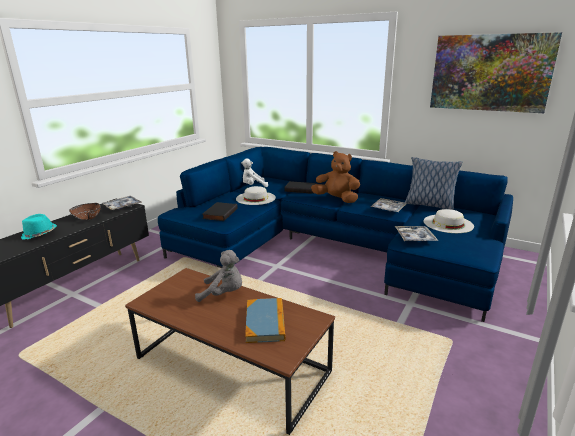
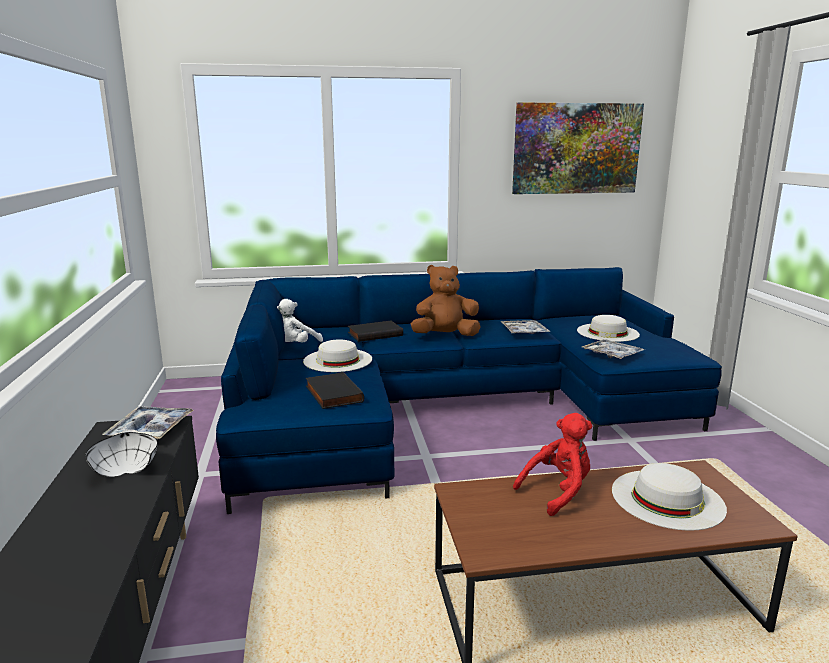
camera: 40 degrees left, 5 degrees down
(39, 234) = (74, 538): turquoise hat -> none
(89, 218) = (125, 469): brown bowl -> white bowl
(224, 294) = (558, 491): grey plush toy -> red plush toy
(265, 322) = (667, 498): book -> white hat
(429, 205) = (551, 319): pillow -> none

